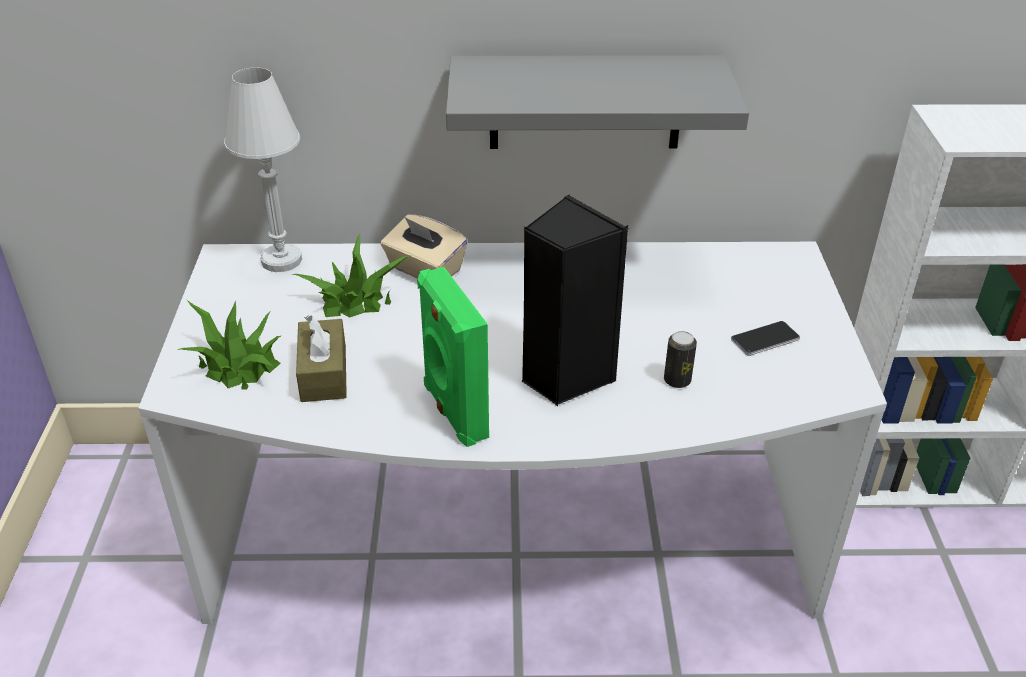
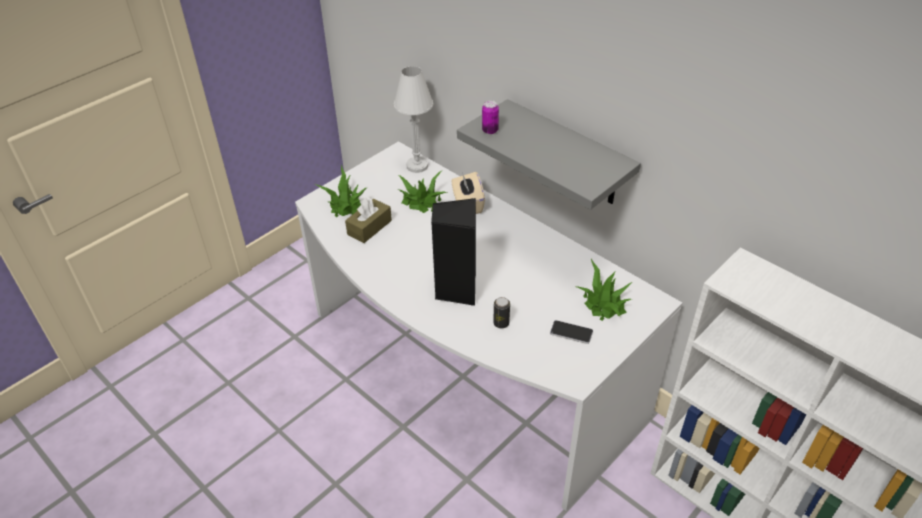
camera: 45 degrees right, 5 degrees up
(453, 412) = (393, 275): green speaker -> none
(494, 95) = (490, 130): none -> can
(748, 288) = (604, 303): none -> potted plant

